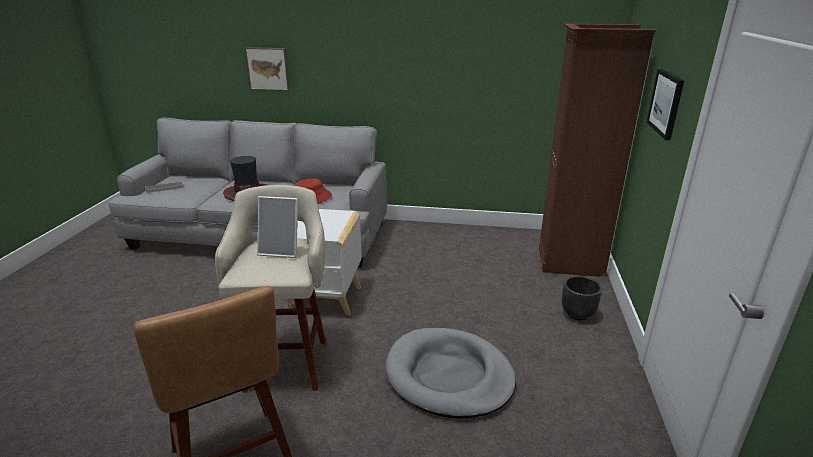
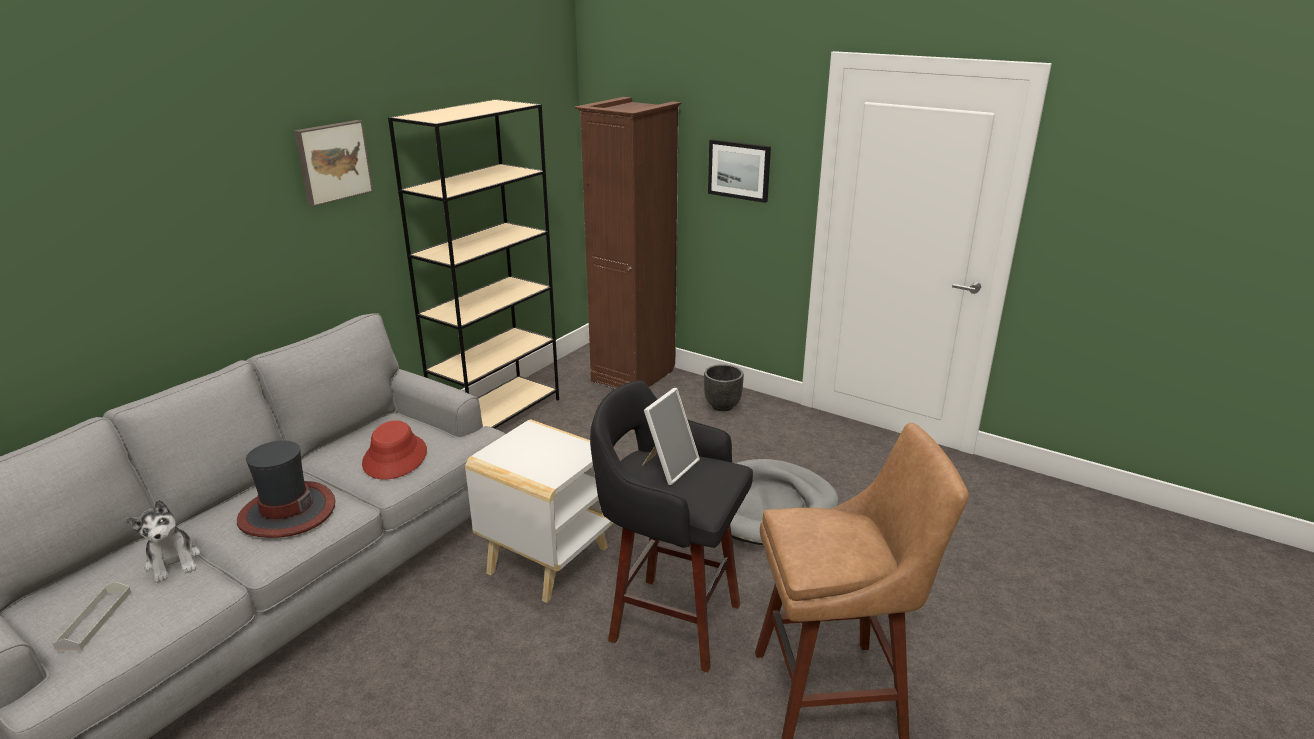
camera: 65 degrees left, 0 degrees up
(206, 187) = (173, 562): none -> plush toy
(268, 68) = (136, 279): picture -> picture (332, 162)
(288, 362) = (670, 620): beige stool -> black stool
(458, 234) = (498, 415): none -> beige bookcase

